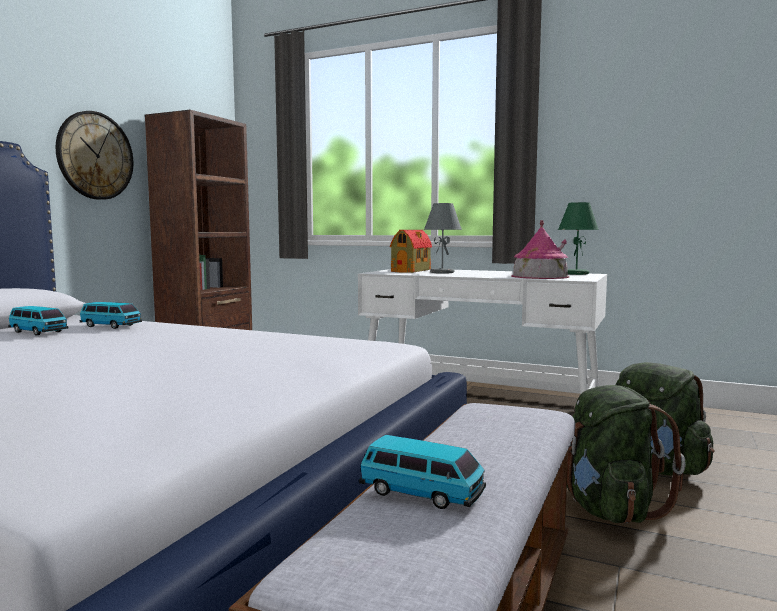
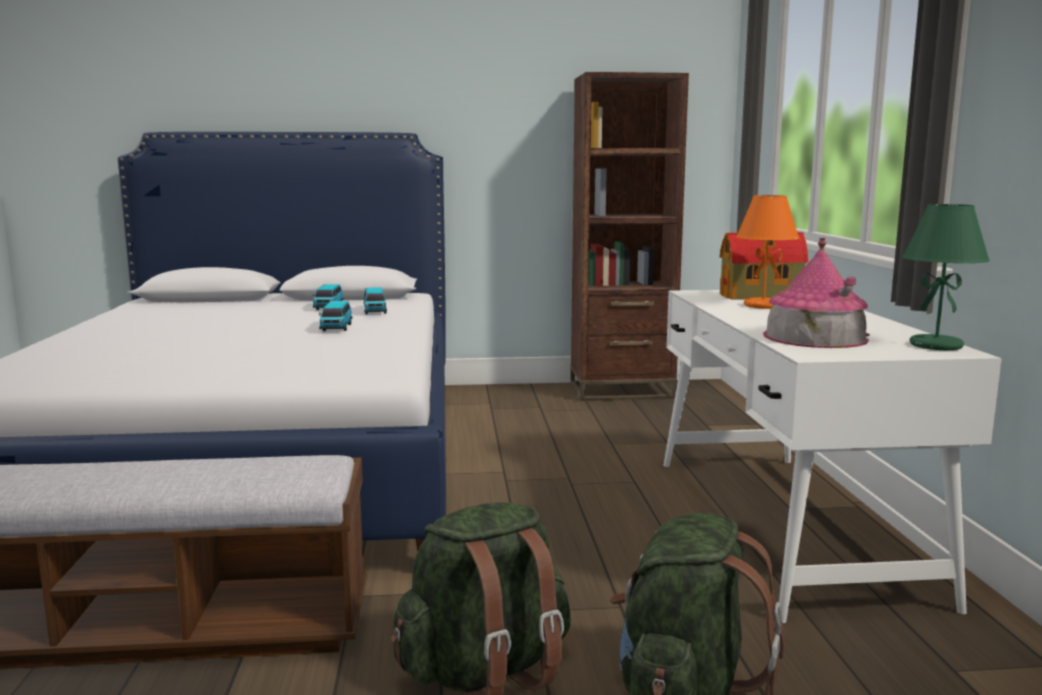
camera: 60 degrees right, 5 degrees up
(95, 156) = (510, 133): wall clock -> none
(422, 493) = (62, 472): toy car -> toy car (336, 328)
(442, 272) = (762, 306): grey table lamp -> orange table lamp

